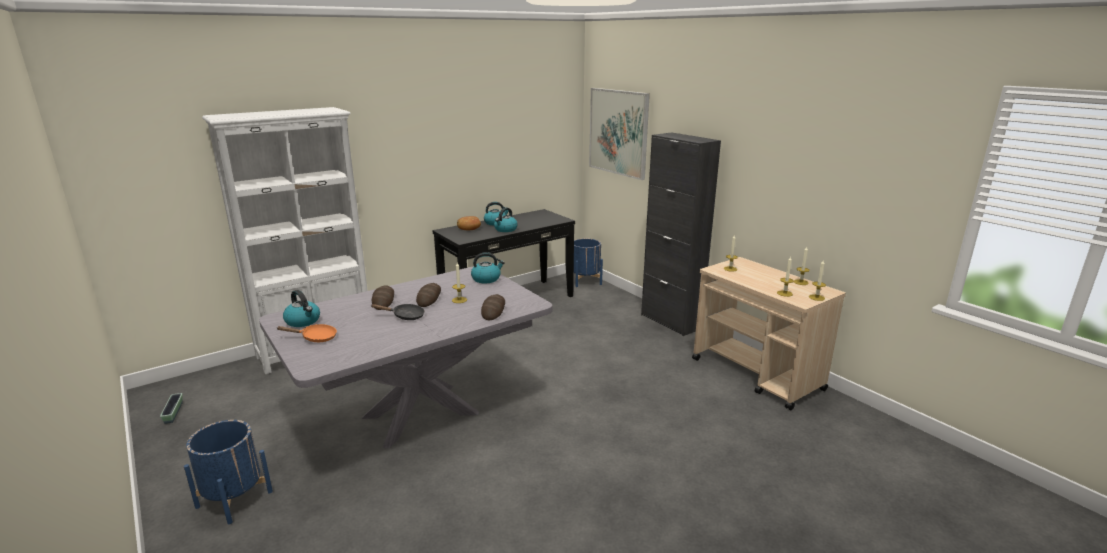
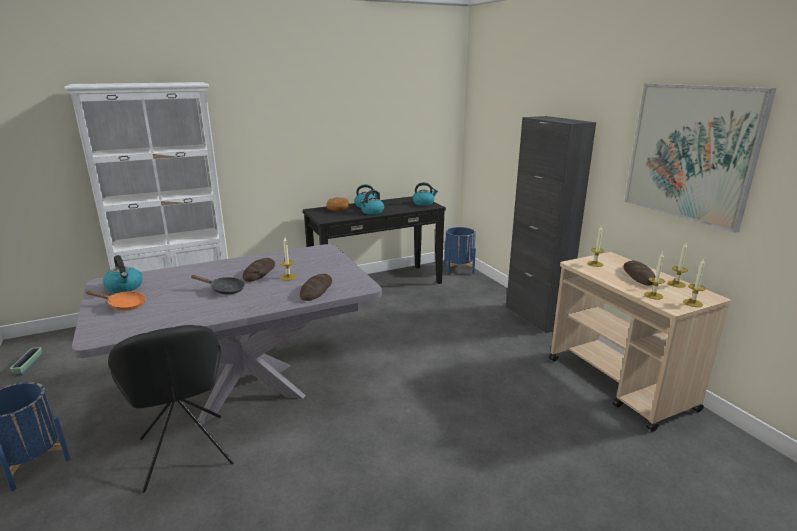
camera: 10 degrees right, 0 degrees up
(383, 300) = (214, 272): bread -> bread (638, 276)
(386, 474) = (185, 454): none -> black chair
(486, 279) = (327, 258): kettle -> kettle (423, 203)
(618, 132) = (495, 119): picture -> picture (691, 153)

